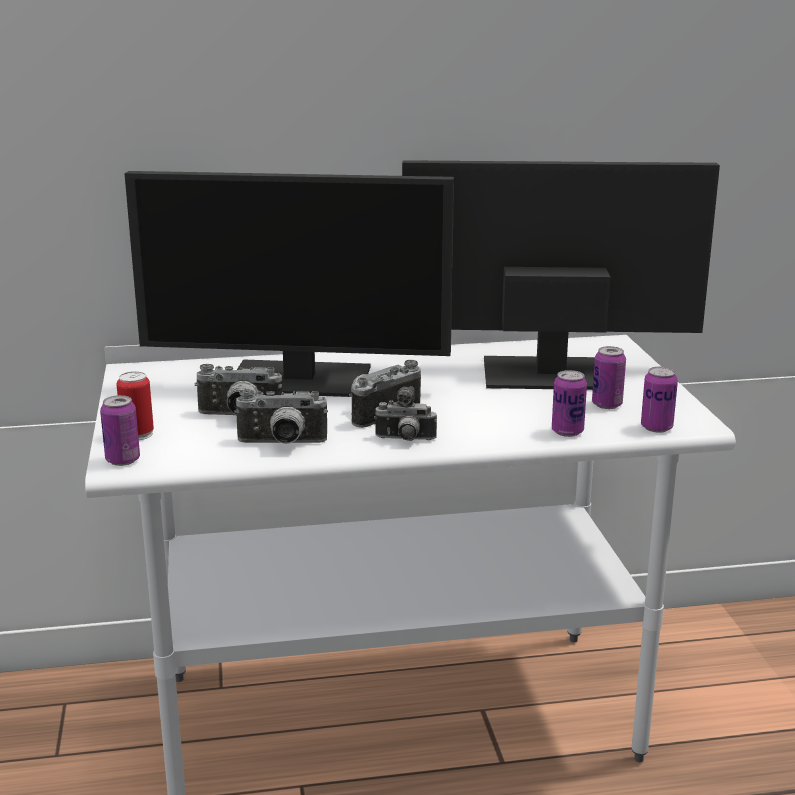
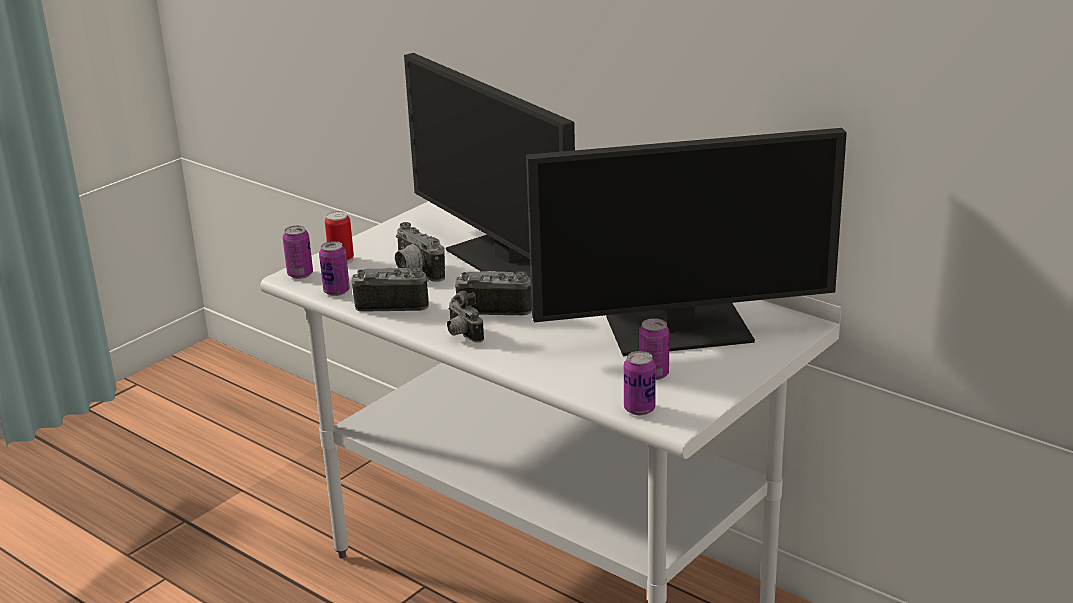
camera: 50 degrees right, 5 degrees up
(282, 444) = (393, 303): camera -> camera turned 135 degrees clockwise
(549, 373) = (680, 329): monitor -> monitor turned 120 degrees clockwise
(567, 431) = (572, 380): can -> can (336, 291)

